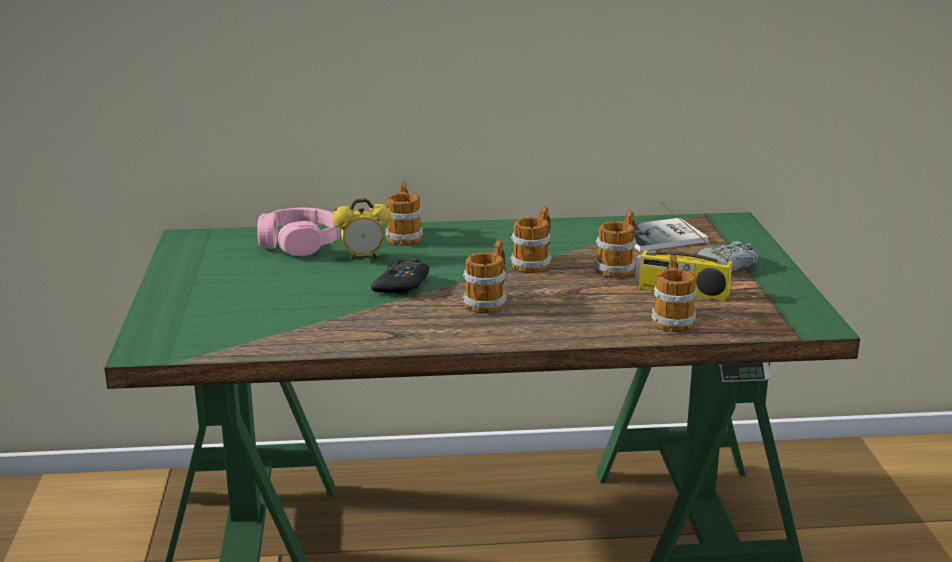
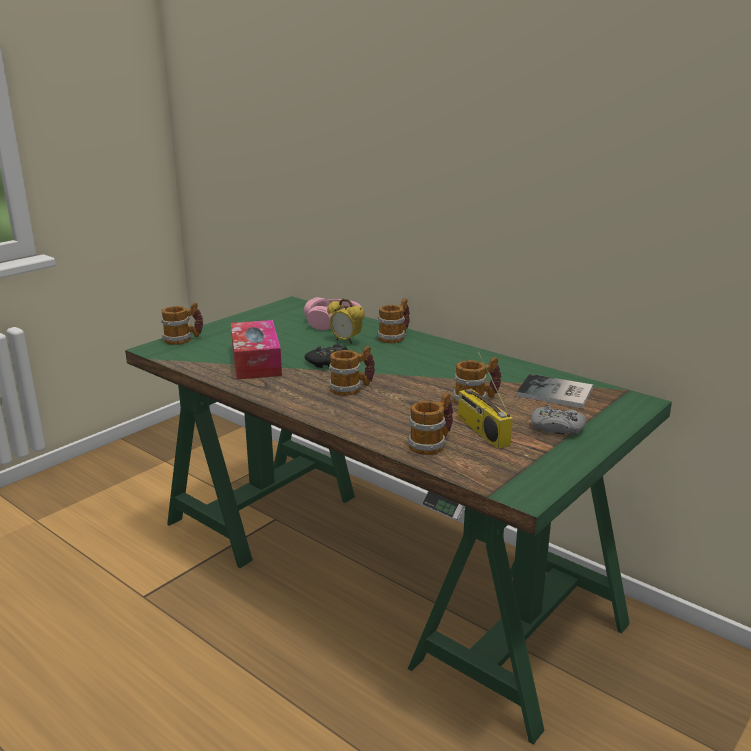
camera: 45 degrees right, 0 degrees up
(318, 315) = (256, 361): none -> tissue box
(534, 263) = (431, 378): mug -> mug (183, 339)

